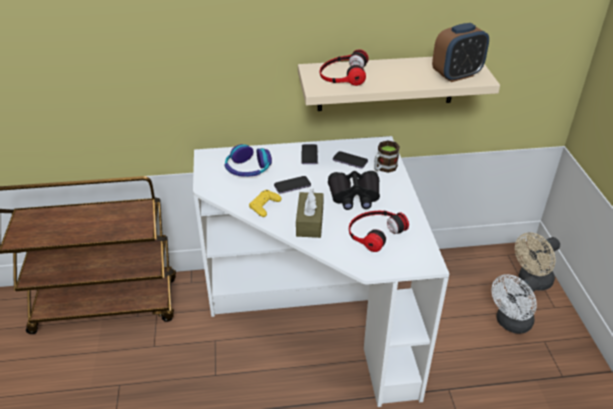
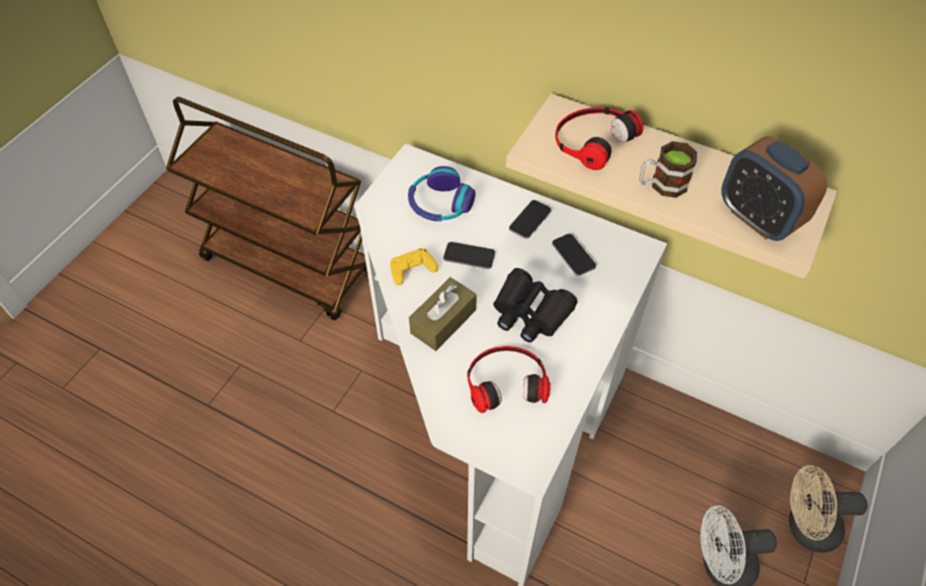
camera: 35 degrees right, 15 degrees up
(383, 168) = (607, 290): mug -> mug (661, 185)
(456, 75) = (757, 218): alarm clock -> alarm clock turned 45 degrees clockwise

